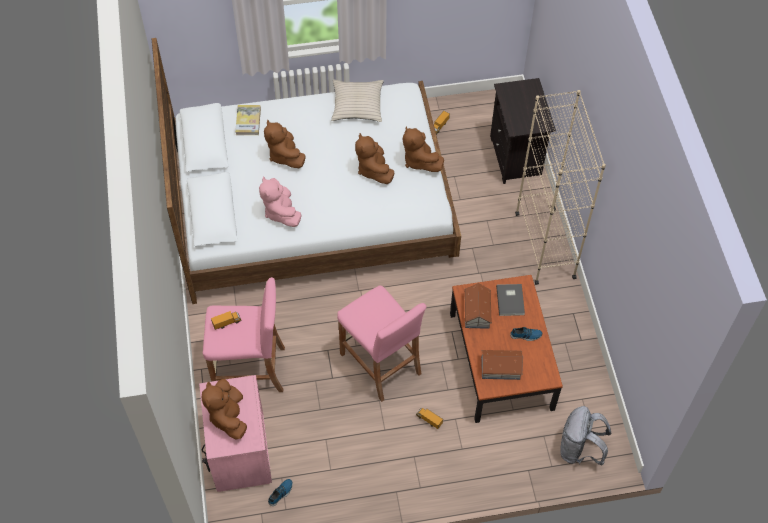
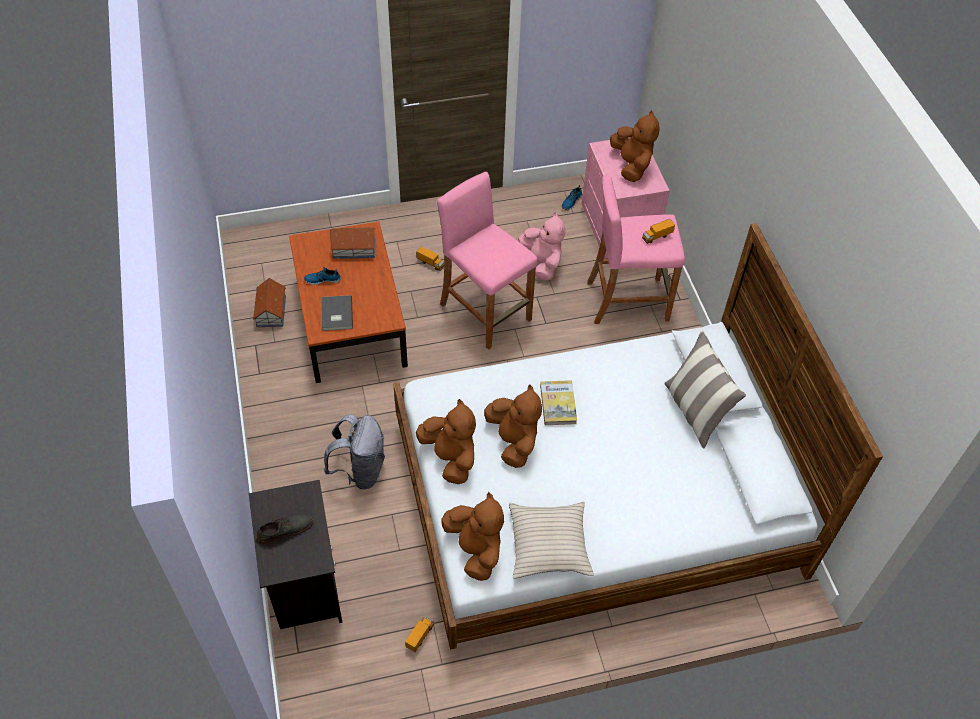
camera: 175 degrees right, 5 degrees down
(236, 184) = (695, 412): none -> pillow
(248, 121) = (707, 508): book -> book (558, 404)
(281, 212) = (627, 378): pink plush toy -> pink plush toy (542, 263)
(284, 155) = (640, 457): brown plush toy -> brown plush toy (475, 549)
(477, 311) = (377, 301): toy house -> toy house (271, 311)
(528, 107) = (285, 530): none -> grey shoe
(545, 245) = (281, 455): beige bookcase -> none
(579, 450) = (277, 244): grey backpack -> grey backpack (360, 471)

